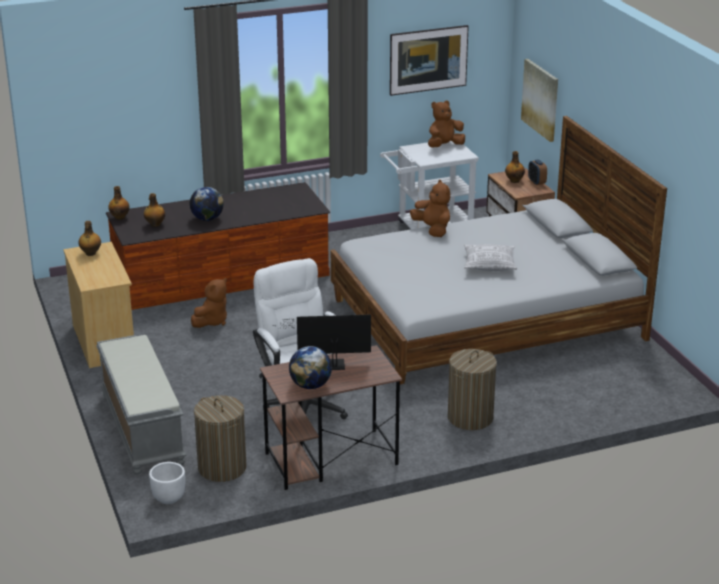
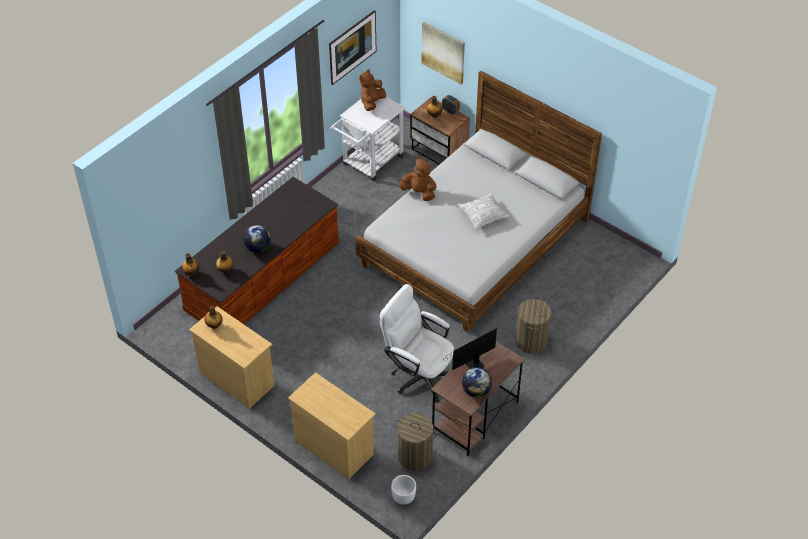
camera: 30 degrees left, 20 degrees up
(141, 428) = (333, 447): grey bench -> beige dresser
(212, 321) = (295, 325): brown plush toy -> none

